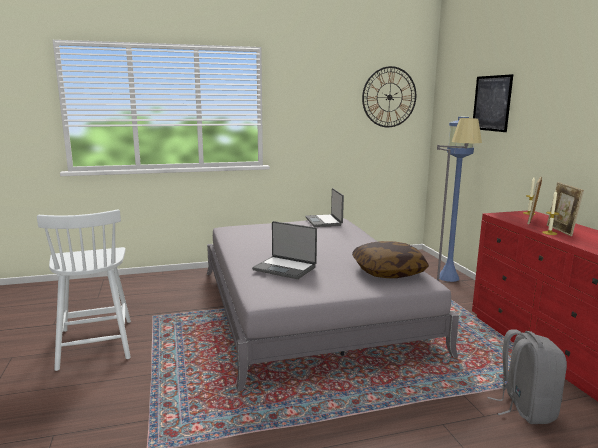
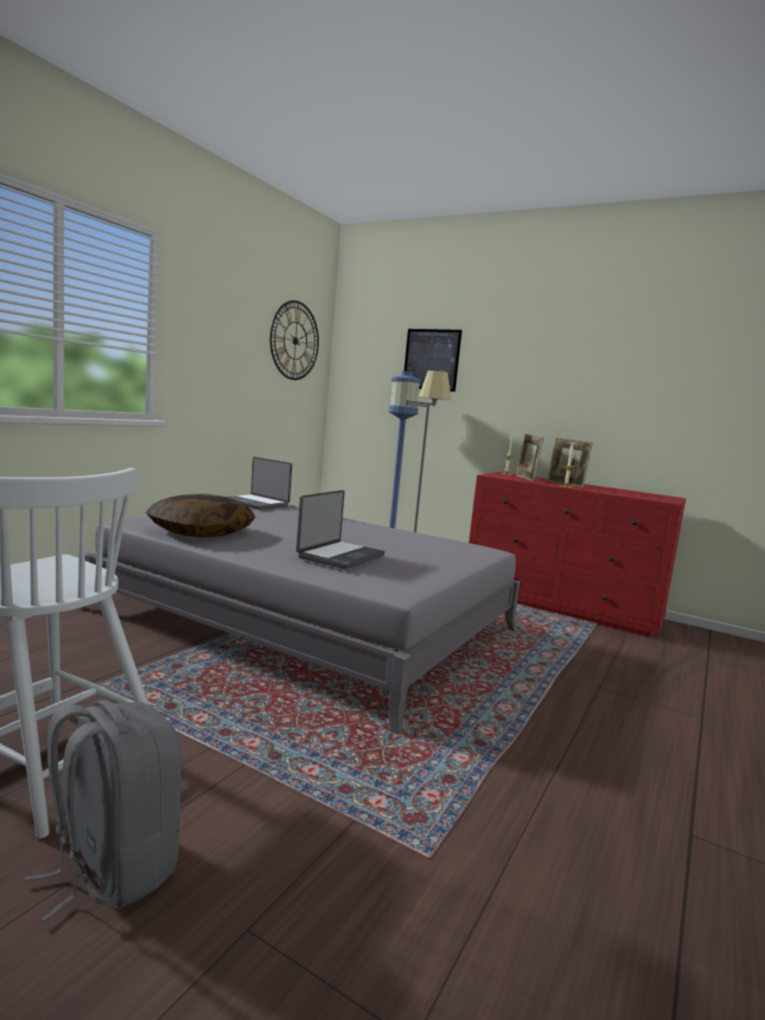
camera: 45 degrees left, 5 degrees down
(285, 268) = (339, 556): laptop -> laptop turned 45 degrees counterclockwise
(388, 271) = (439, 545): pillow -> pillow (201, 532)
(524, 408) = (617, 654): grey backpack -> grey backpack (112, 868)

